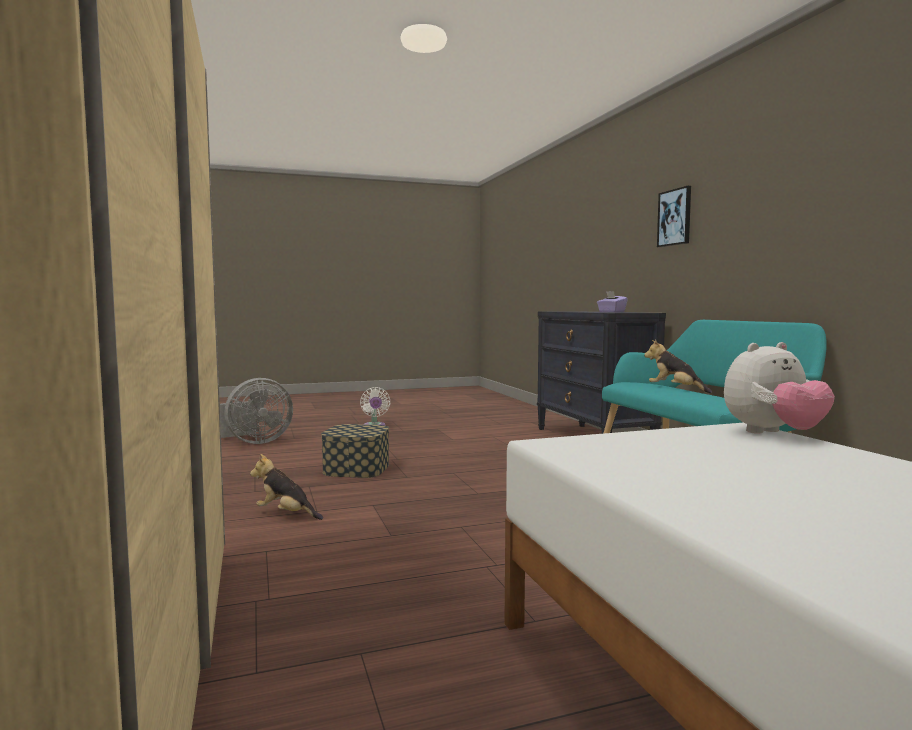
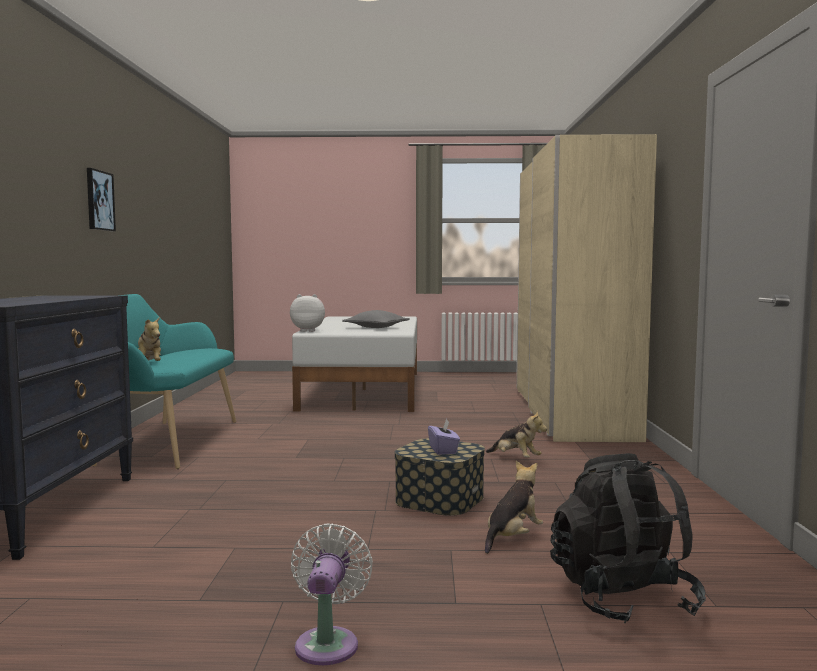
camera: 160 degrees left, 0 degrees up
(255, 442) = (622, 598): grey fan -> black backpack
(303, 455) = (512, 537): none -> plush toy
(611, 312) = (69, 297): purple tissue box -> purple tissue box (443, 450)
(675, 217) = (25, 170): picture -> picture (99, 200)
(705, 471) = (376, 327): none -> grey pillow

